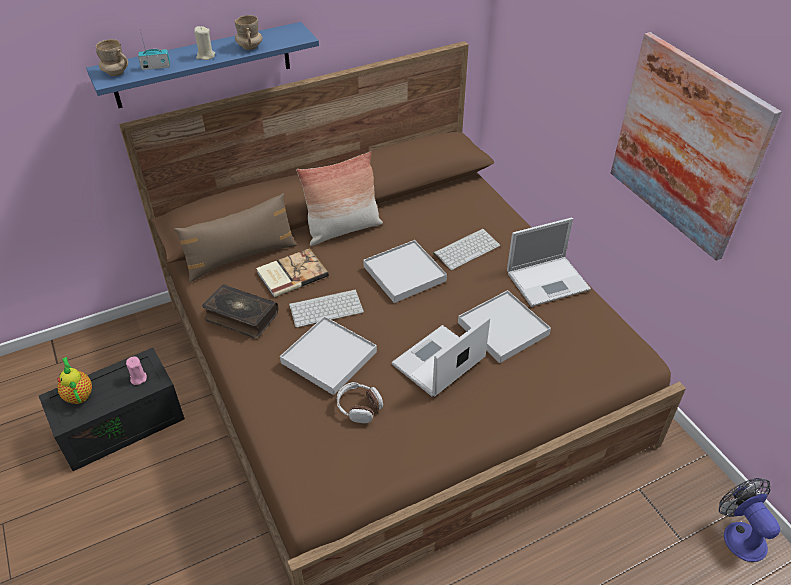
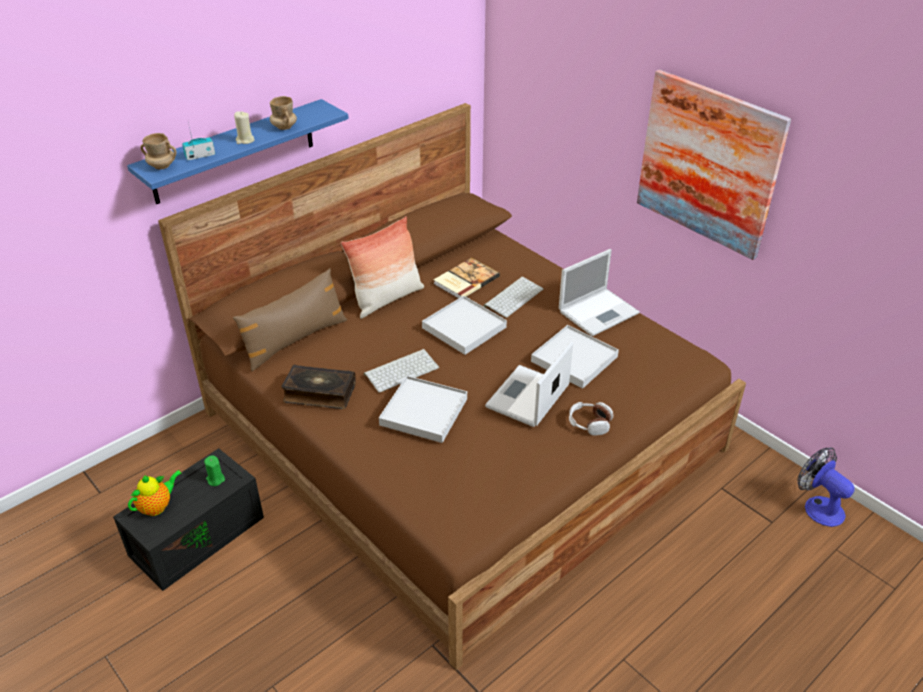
camera: 15 degrees left, 5 degrees down
(78, 394) = (157, 506): teapot -> teapot turned 90 degrees clockwise
(138, 378) = (215, 479): pink candle -> green candle
(291, 274) = (352, 346): book -> book (465, 280)
(359, 407) = (471, 448): headphones -> headphones (589, 423)

